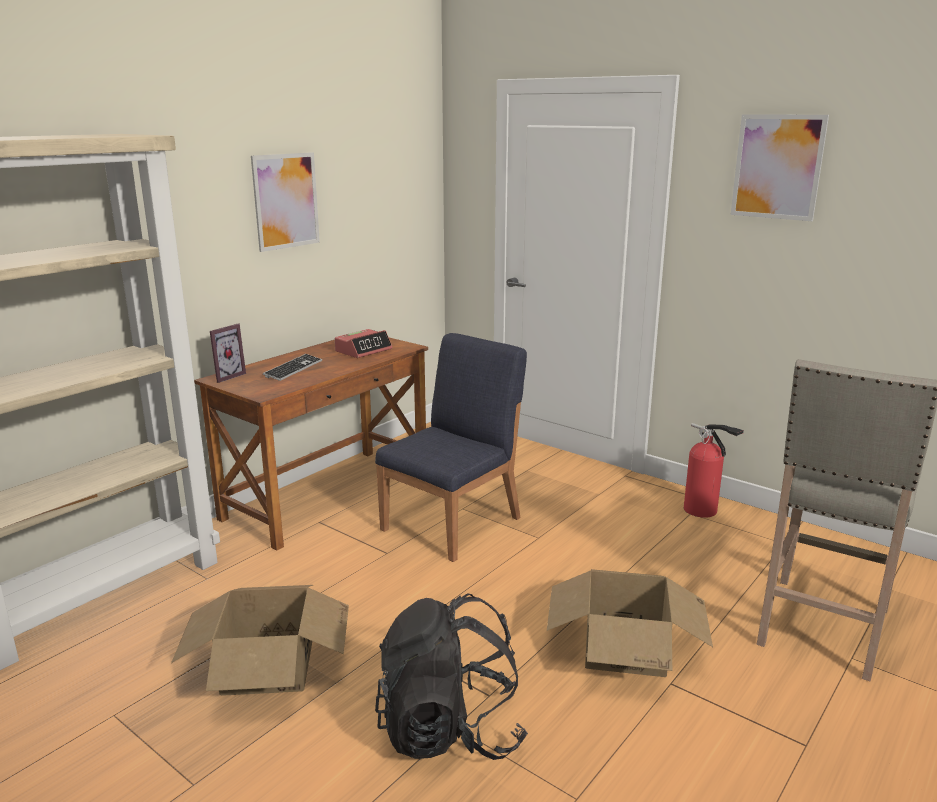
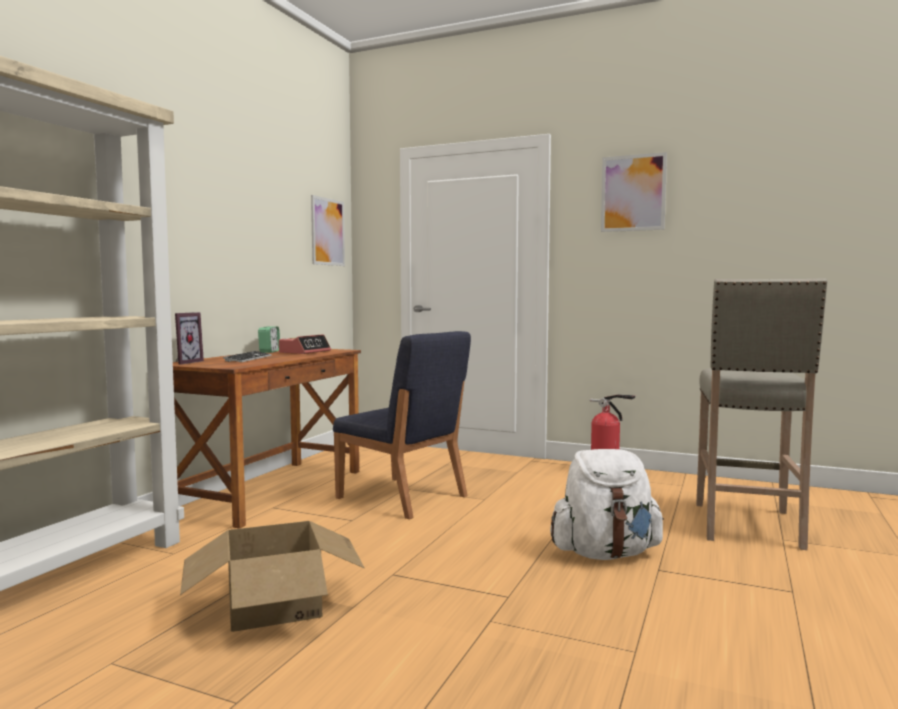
camera: 15 degrees left, 15 degrees down
(286, 201) = (237, 218): picture -> picture (327, 232)
(328, 346) = (269, 351): none -> alarm clock
(450, 730) = (487, 624): black backpack -> none
(453, 523) = (402, 497): blue chair -> blue chair turned 105 degrees clockwise
(625, 647) = (605, 553): cardboard box -> white backpack

